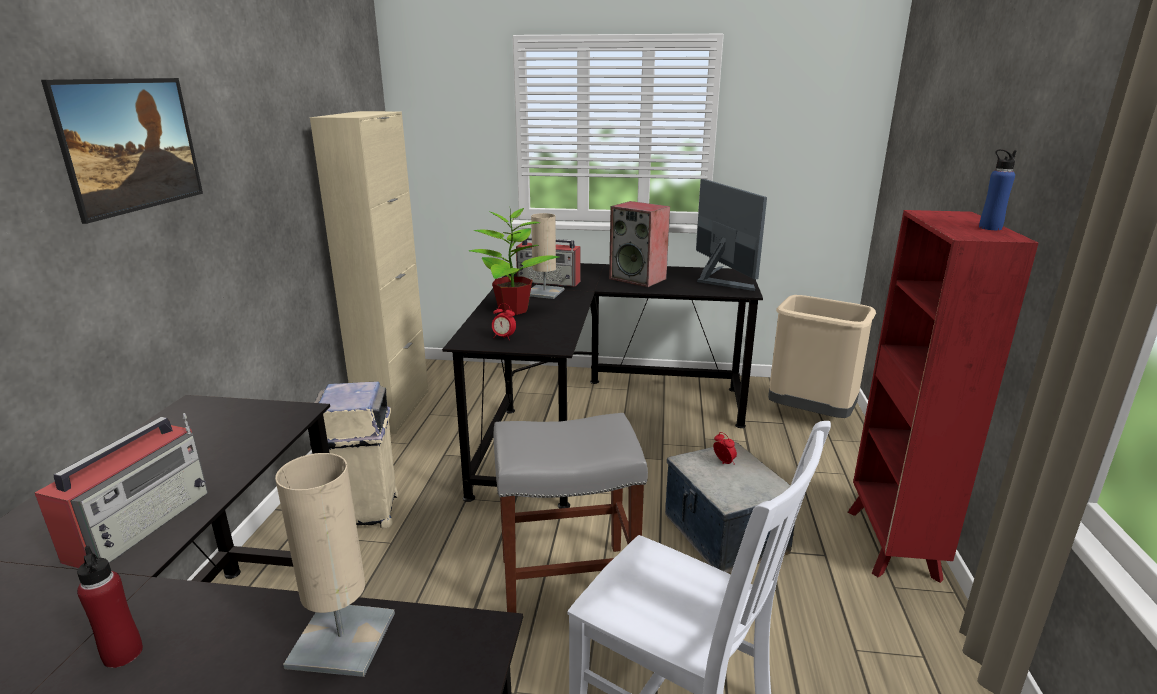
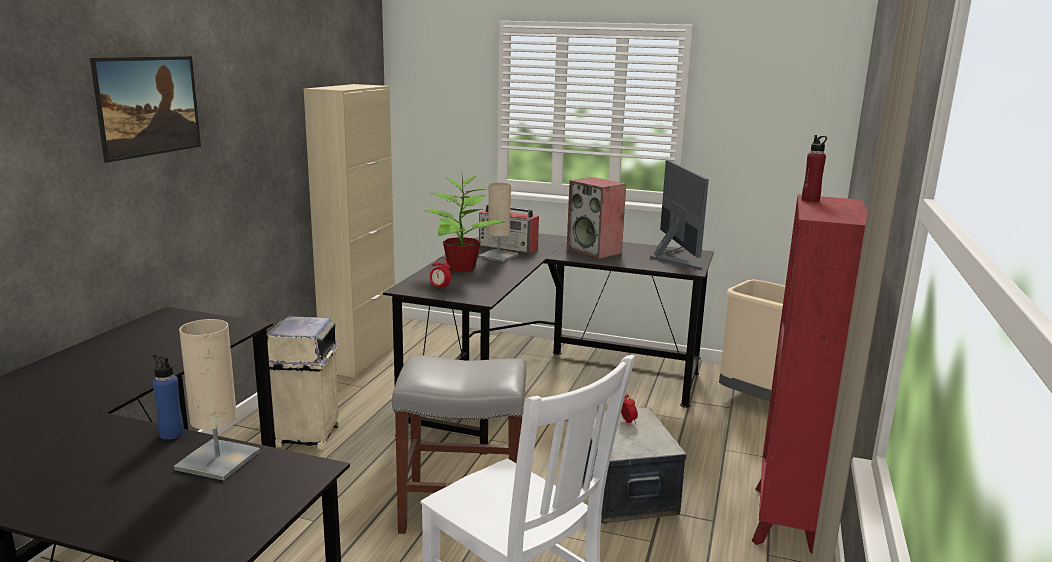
camera: 10 degrees right, 5 degrees down
(123, 654) = (76, 449): red bottle -> red bottle (810, 200)
(142, 523) = (109, 382): radio -> none
(990, 228) = (851, 212): blue bottle -> blue bottle (171, 433)

